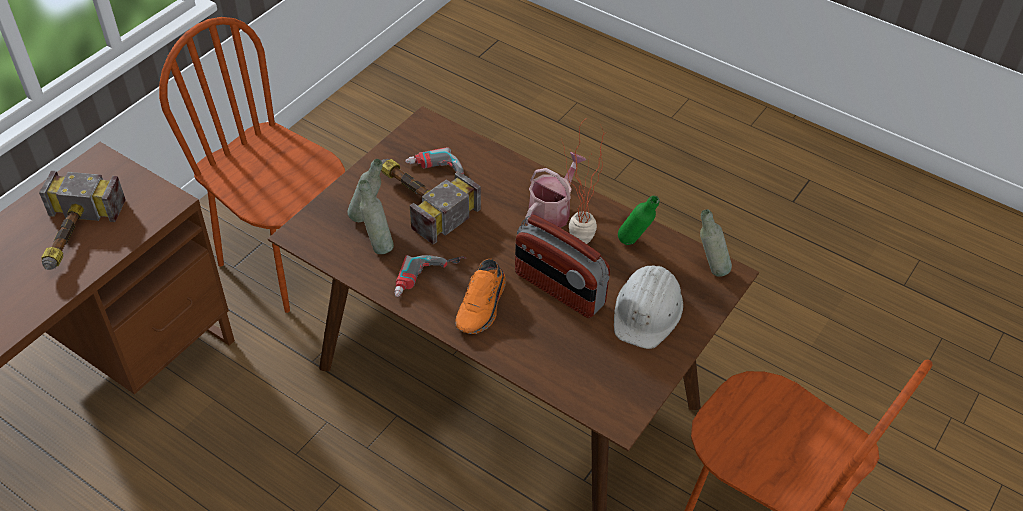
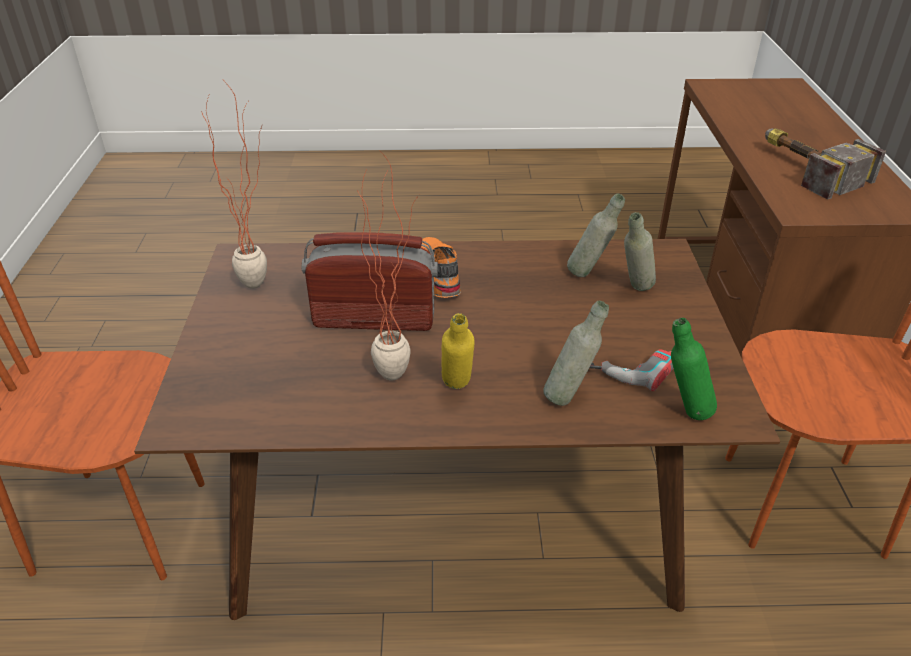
camera: 145 degrees right, 10 degrees down
(418, 199) = (613, 329): hammer -> none
(429, 280) = (506, 272): power drill -> none
(552, 211) = (457, 391): watering can -> yellow bottle
(614, 374) = (263, 280): none -> potted plant
(634, 245) = (323, 402): green bottle -> green bottle (684, 412)
(648, 311) = (261, 343): white hard hat -> none
(710, 269) = (206, 419): grey bottle -> grey bottle (569, 397)

